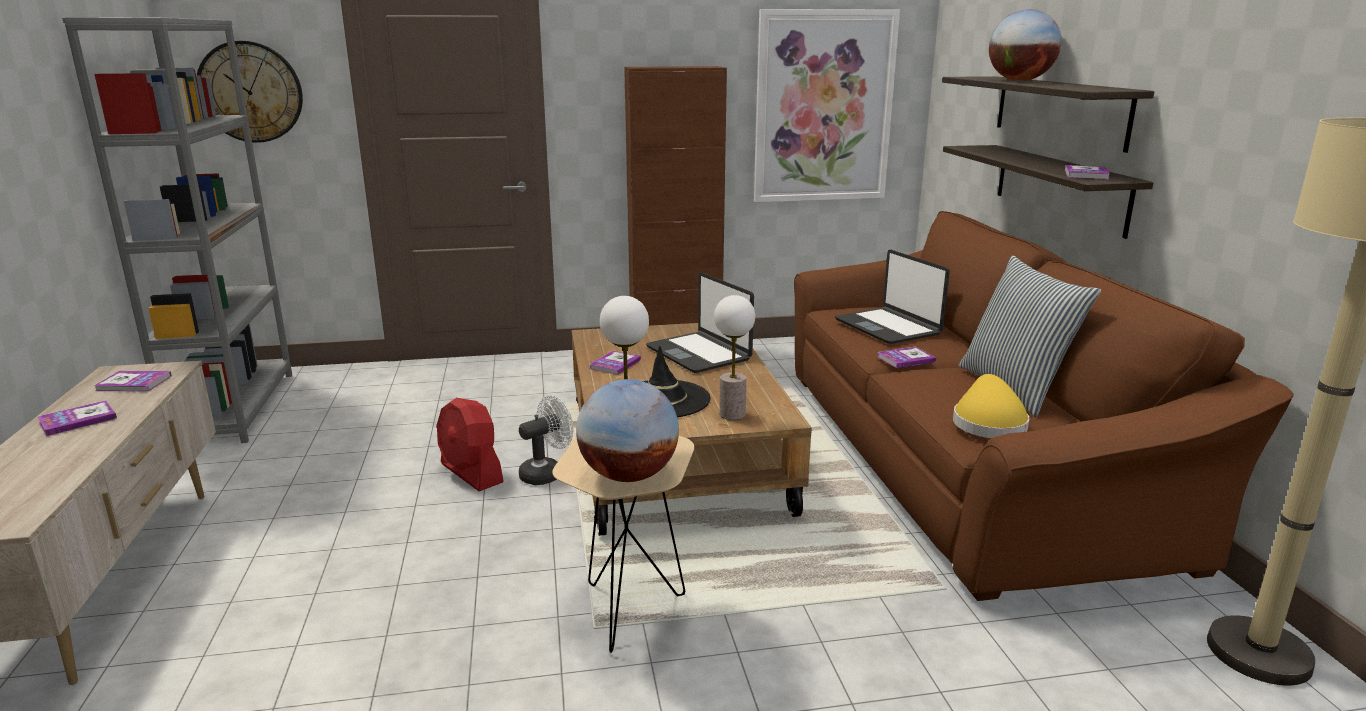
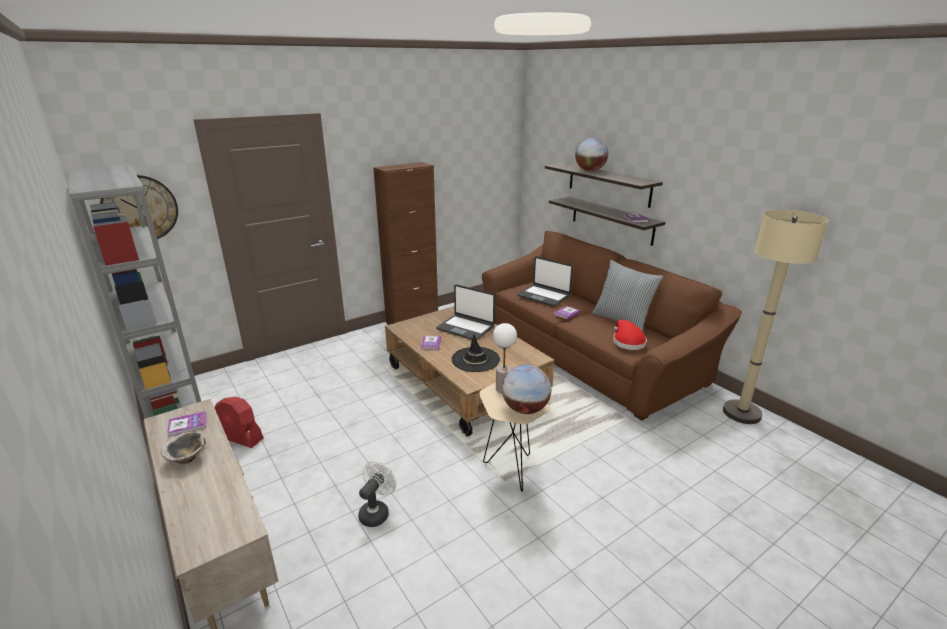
camera: 25 degrees left, 5 degrees up
(78, 420) = (187, 458): book -> bowl
(471, 473) = (369, 420): red fan -> red fan (240, 438)
(546, 473) = (409, 409): white fan -> white fan (376, 512)
(732, 414) = (515, 360): table lamp -> none
(823, 107) = (472, 178): picture -> none
(988, 423) = (627, 341): yellow hat -> red hat

